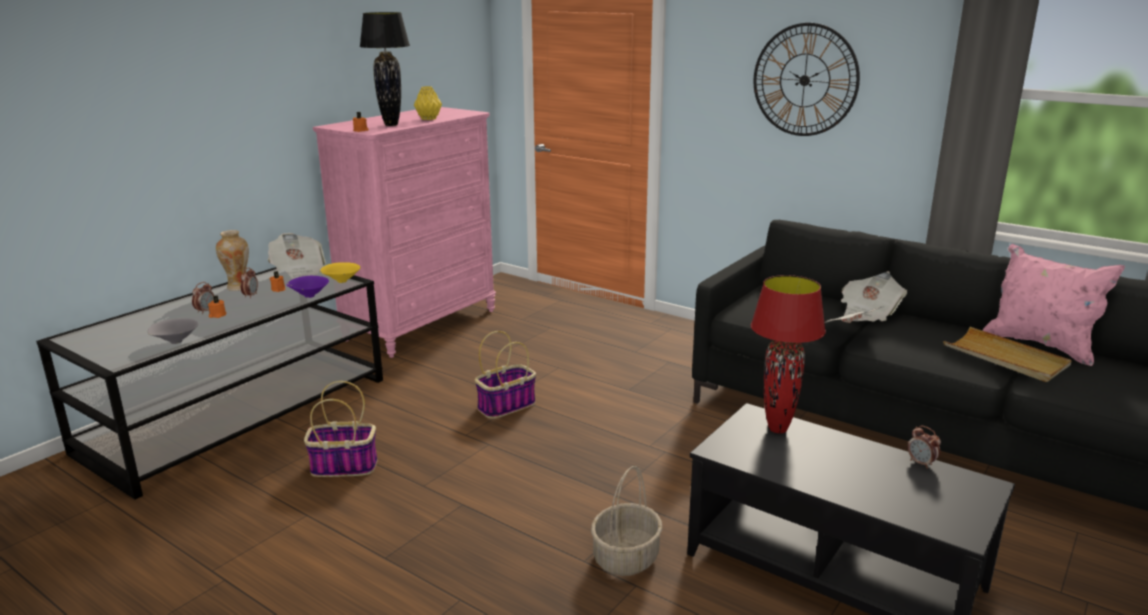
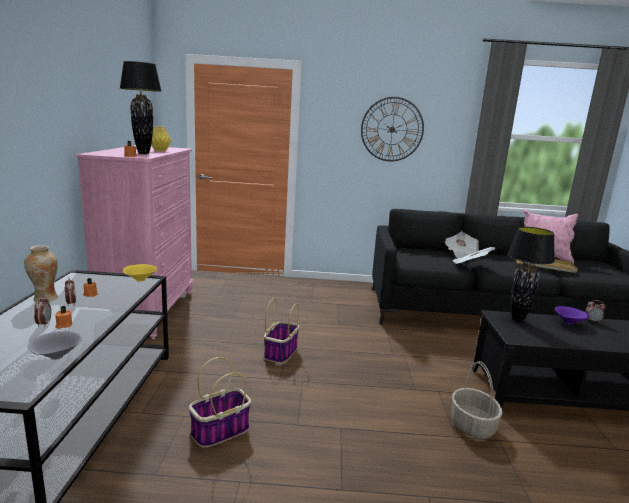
camera: 35 degrees left, 5 degrees down
(299, 271) = (87, 278): newspaper -> none
(308, 296) = (130, 295): purple bowl -> purple bowl (568, 323)
(777, 429) = (517, 320): red table lamp -> black table lamp

